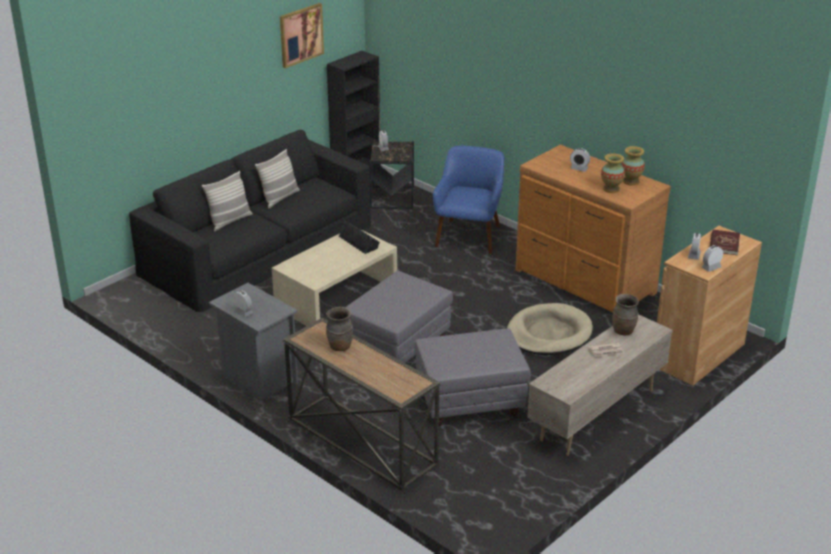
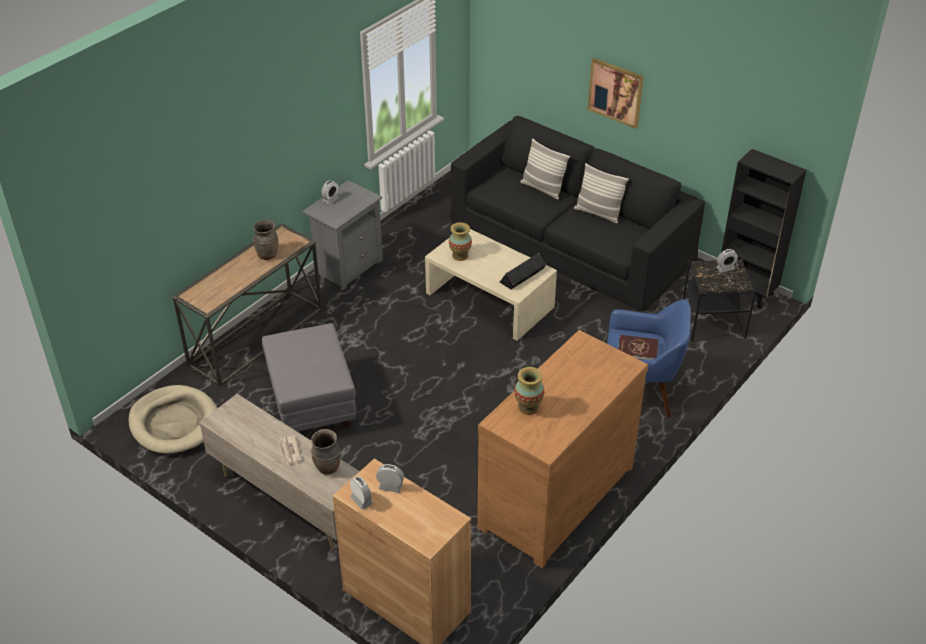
camera: 85 degrees right, 10 degrees up
(301, 35) = (731, 96): picture -> picture (616, 92)
(398, 348) = (402, 349): grey ottoman -> none
(548, 333) = (439, 463): beige dog bed -> beige dog bed (174, 423)
(579, 168) = (579, 380): alarm clock -> none
(631, 181) = (553, 426): vase -> vase (460, 255)
(724, 244) = (420, 518): red book -> red book (637, 349)

